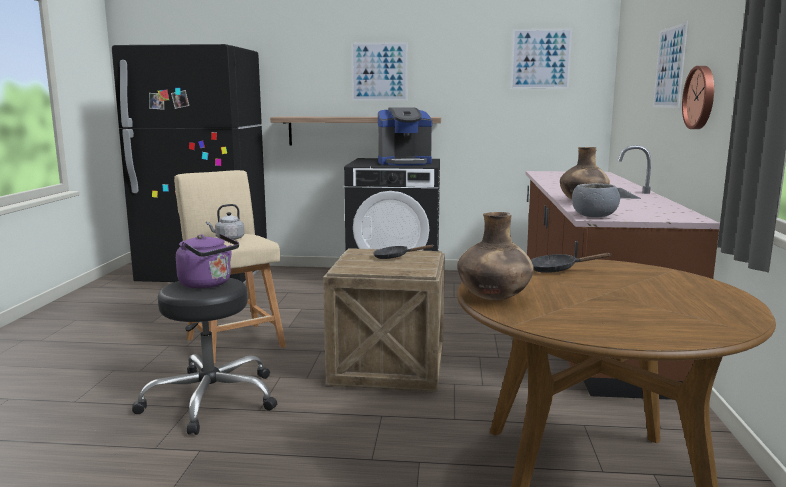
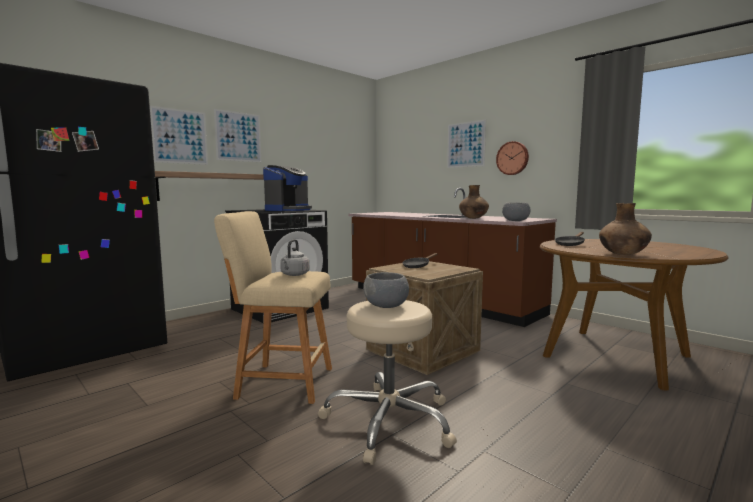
camera: 50 degrees left, 5 degrees down
(208, 284) = (386, 306): purple kettle -> grey bowl
(211, 399) = (390, 421): black stool -> beige stool
(540, 59) = (341, 138): picture -> picture (180, 136)

